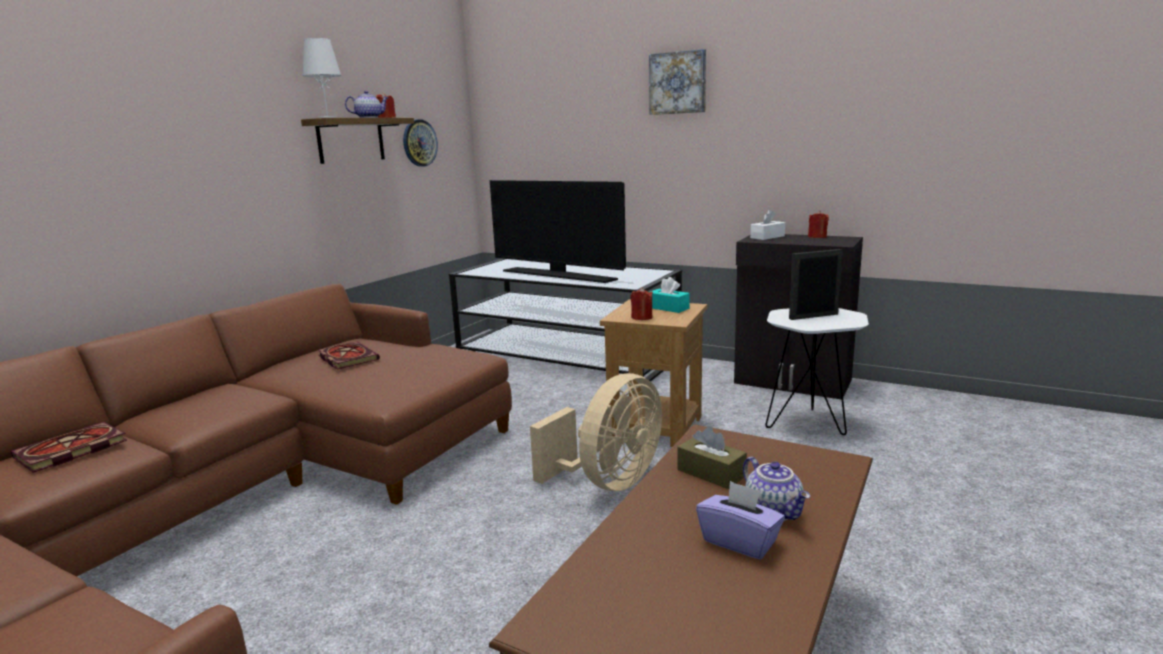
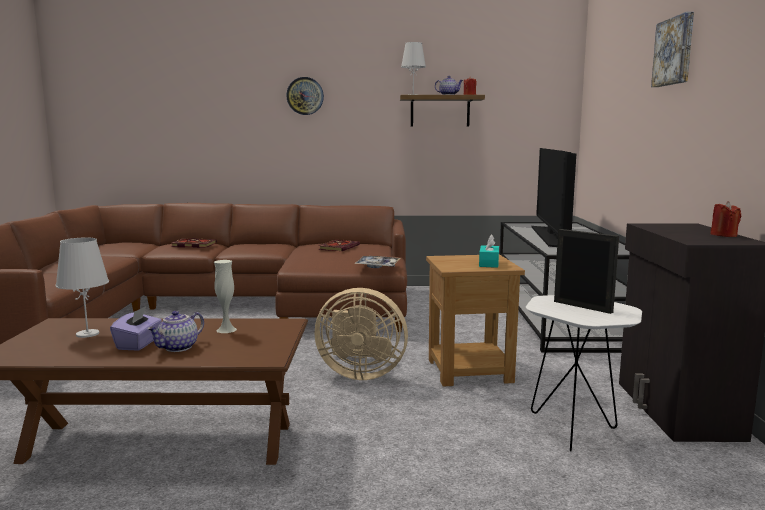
camera: 60 degrees right, 5 degrees down
(419, 143) = (510, 115): wall clock -> wall clock (305, 96)
(469, 360) = (377, 266): none -> tray
(641, 317) = (448, 261): red candle -> none
(653, 588) = (87, 334): none -> white table lamp
(711, 473) = (226, 330): brown tissue box -> white vase
(767, 237) = (678, 226): white tissue box -> none

